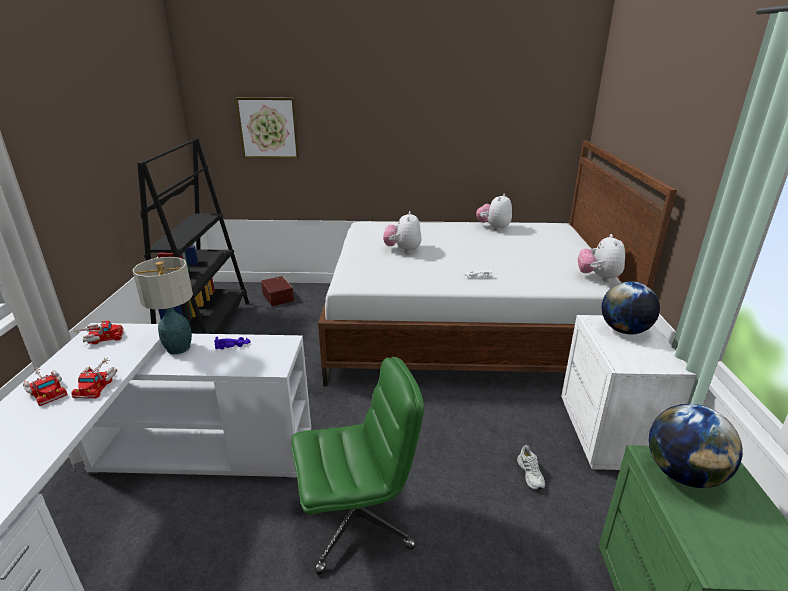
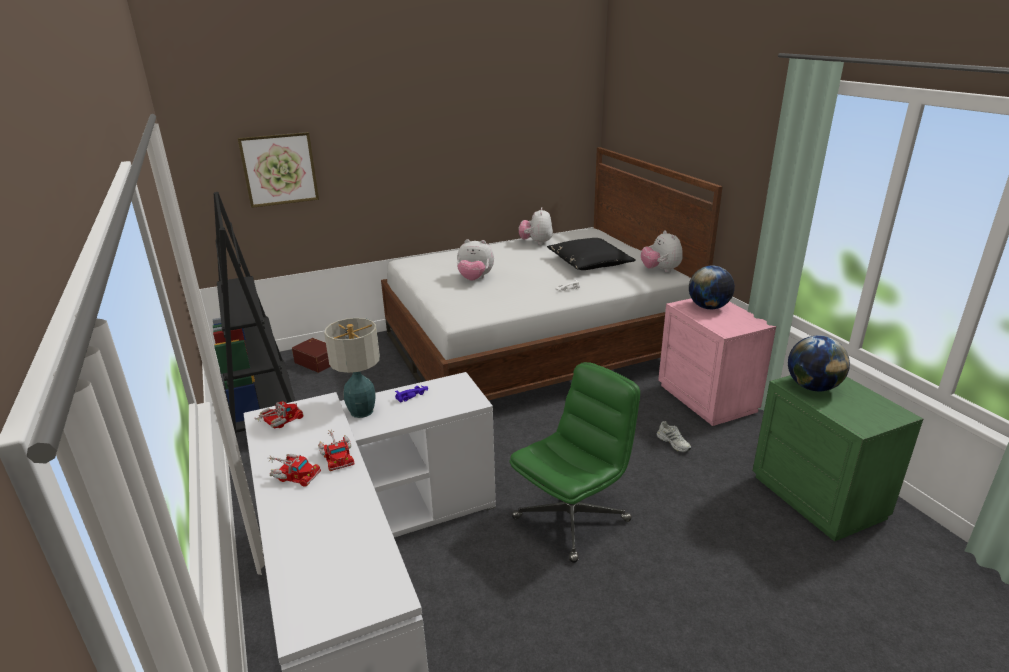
camera: 25 degrees left, 0 degrees up
(403, 250) = (475, 279): plush toy -> plush toy turned 60 degrees counterclockwise
(527, 255) = (589, 263): none -> black pillow
(609, 434) = (708, 398): white nightstand -> pink nightstand

